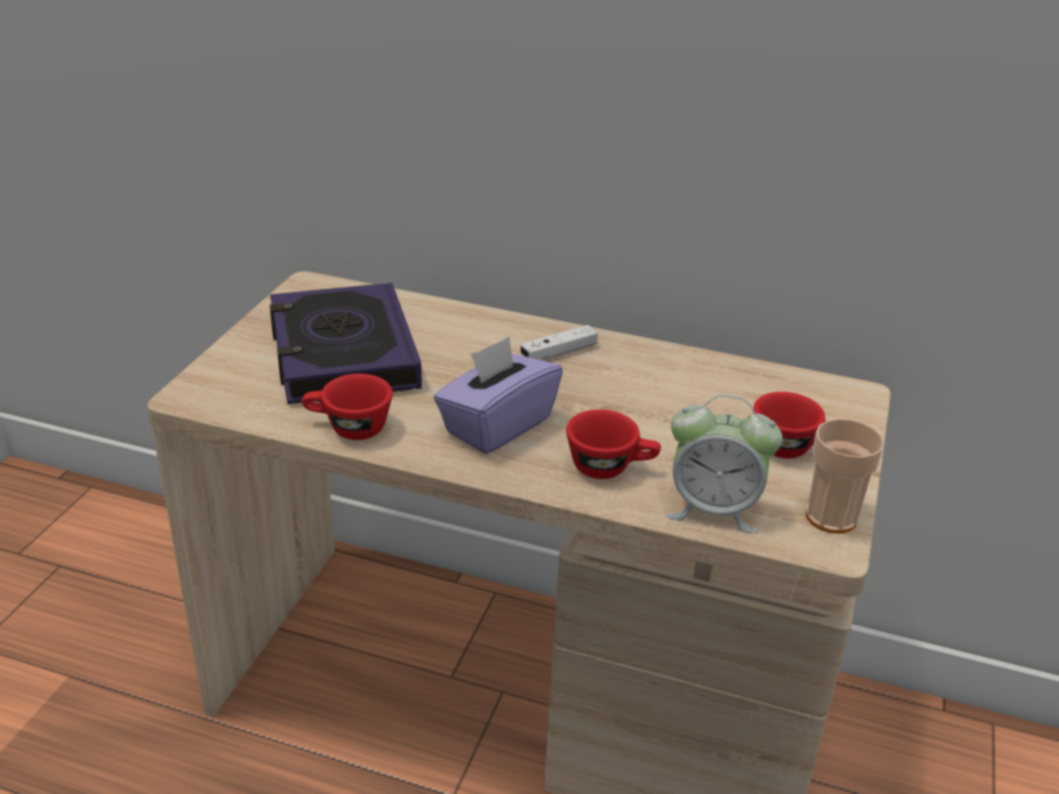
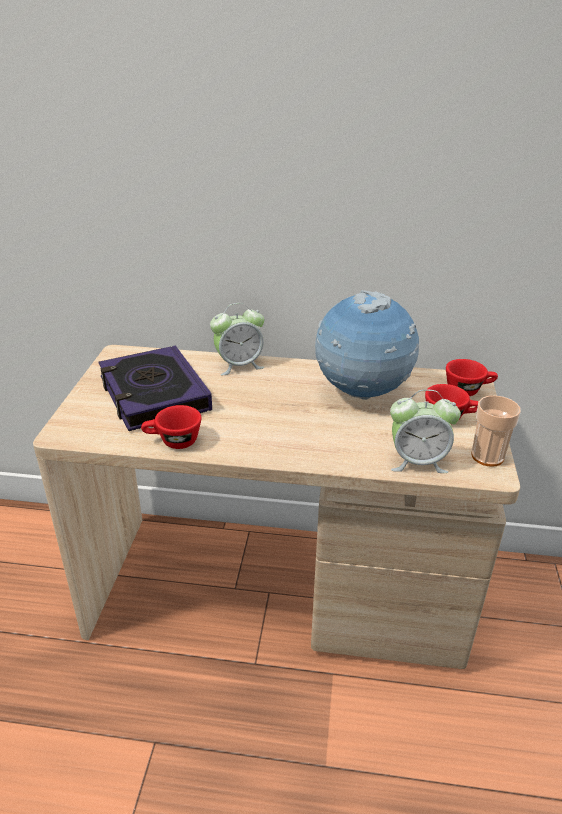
camera: 10 degrees left, 0 degrees up
(486, 325) = (239, 365): none -> alarm clock
(496, 425) = (267, 427): purple tissue box -> none
(558, 352) = (289, 377): white game controller -> none
(610, 467) = (346, 444): red cup -> red cup (468, 390)
(664, 393) = (362, 394): none -> globe

